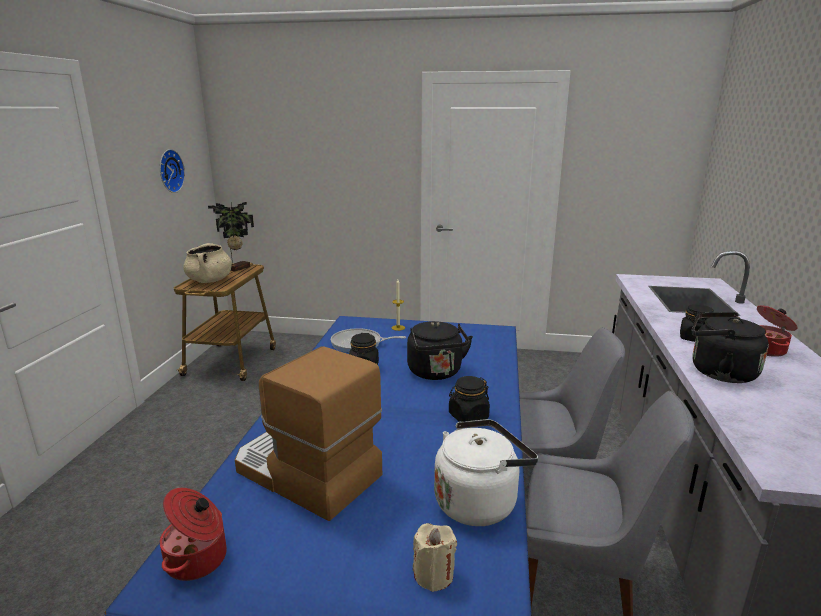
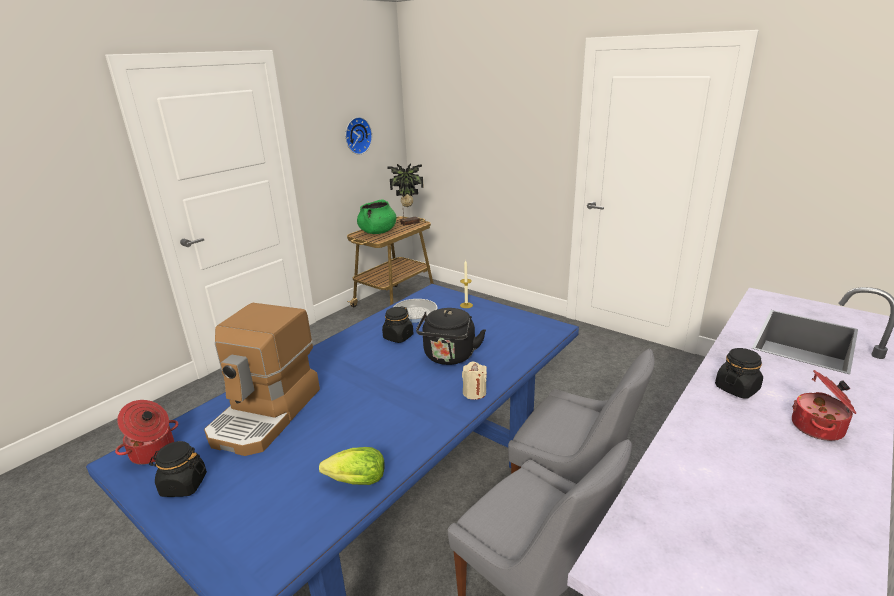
camera: 30 degrees right, 5 degrees up
(210, 281) = (378, 232): beige cooking pot -> green cooking pot
(305, 474) = (267, 414): coffee machine -> coffee machine turned 135 degrees counterclockwise
(433, 575) = (261, 523): beige candle -> beige candle (474, 393)
(468, 416) = (429, 405): black jar -> black jar (183, 485)
(479, 501) = (353, 481): white kettle -> lettuce
(718, 372) = (706, 436): black kettle -> none

